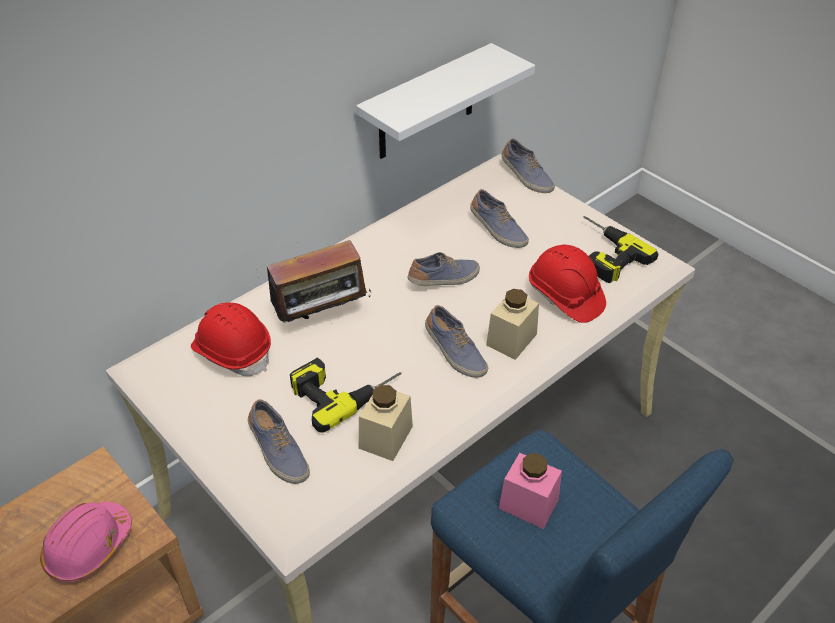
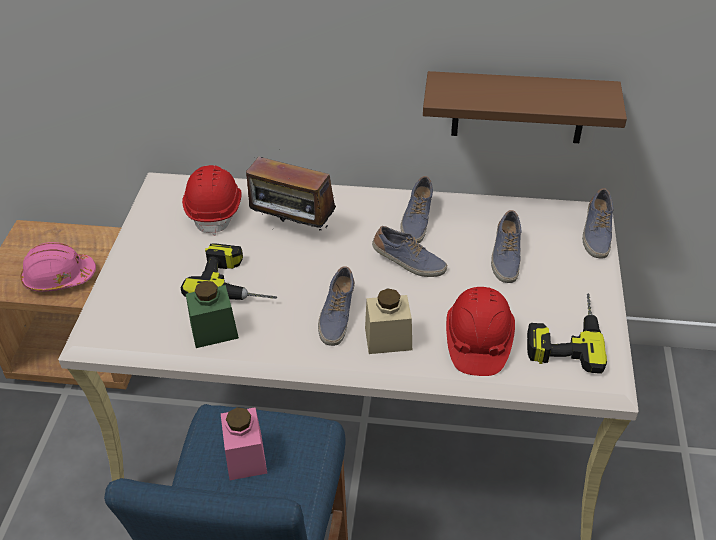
camera: 50 degrees right, 0 degrees up
(278, 452) = (149, 287): shoe -> shoe (416, 220)
(386, 437) = (214, 331): beige jar -> green jar
(426, 104) = (518, 107): white shelf -> brown shelf

